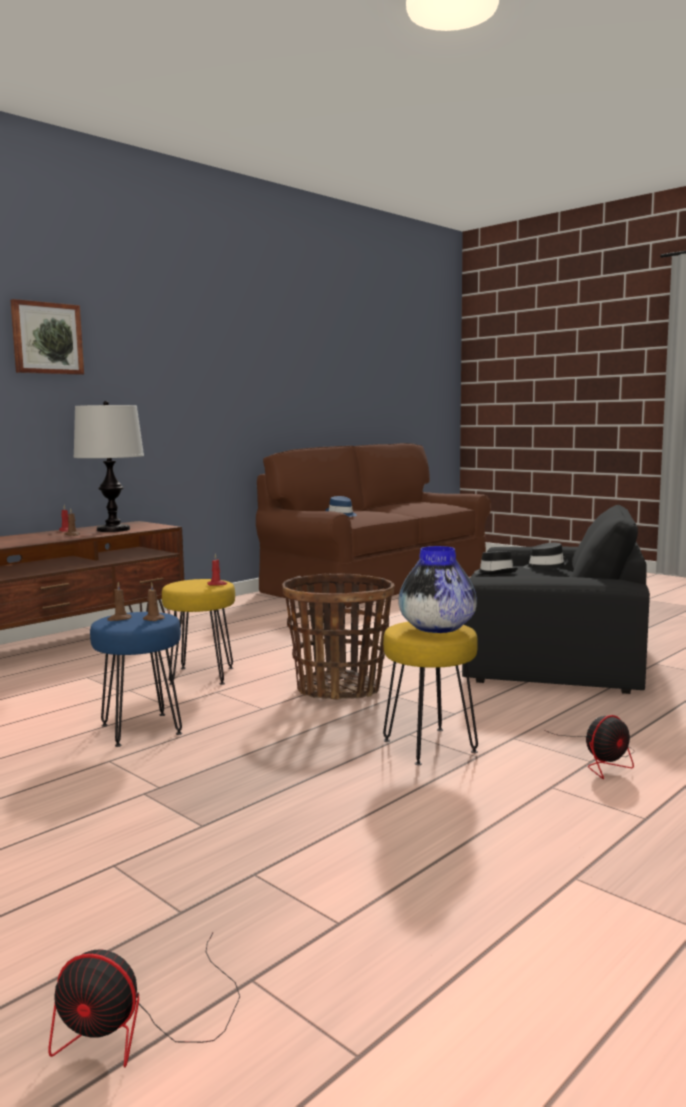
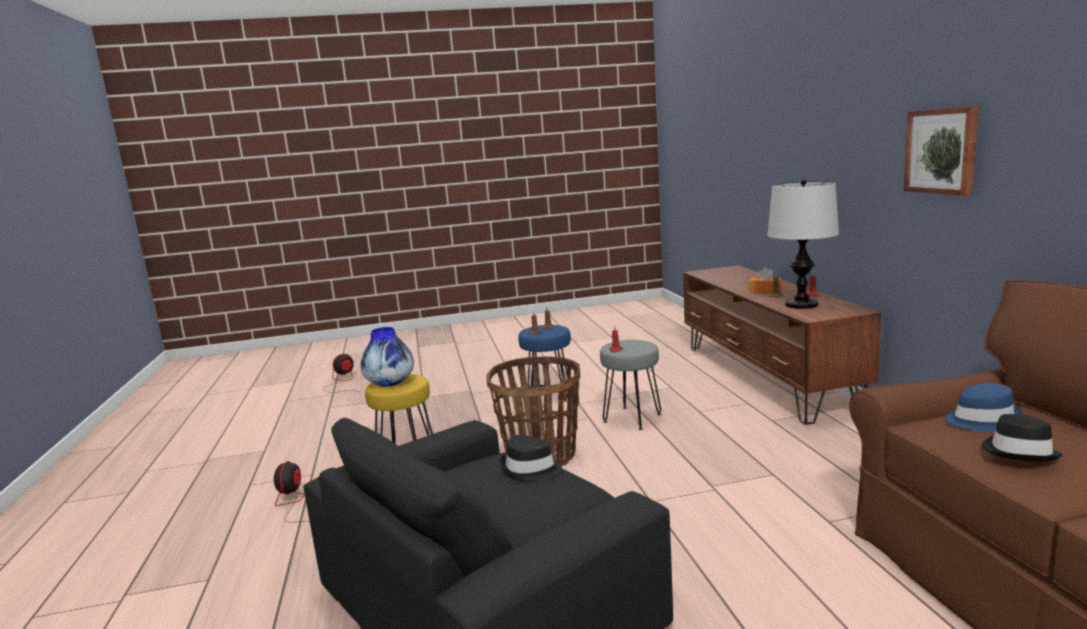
camera: 125 degrees right, 5 degrees up
(44, 537) = (765, 291): none -> orange tissue box
(46, 338) = (833, 112): picture -> picture (942, 151)
(201, 675) = (633, 418): yellow stool -> grey stool
(545, 566) = (520, 515): black hat -> black hat (1019, 451)

